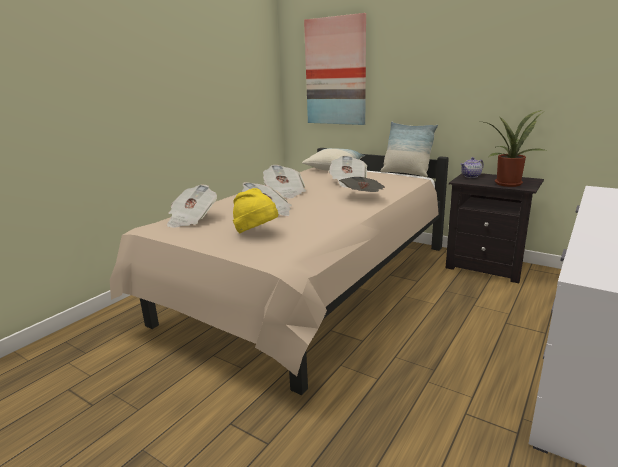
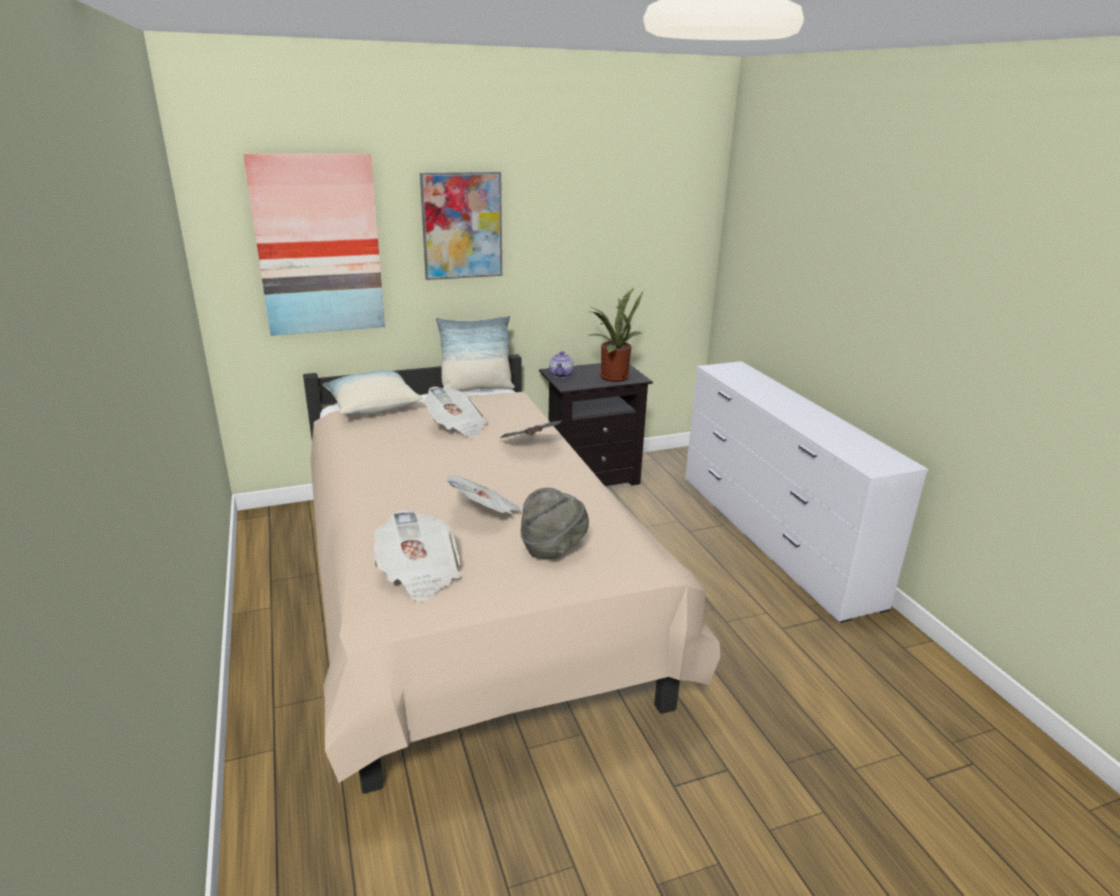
camera: 55 degrees left, 5 degrees up
(256, 233) = (553, 548): yellow hat -> grey hat
(285, 193) = (423, 475): newspaper -> none
(418, 59) = (462, 225): none -> picture

